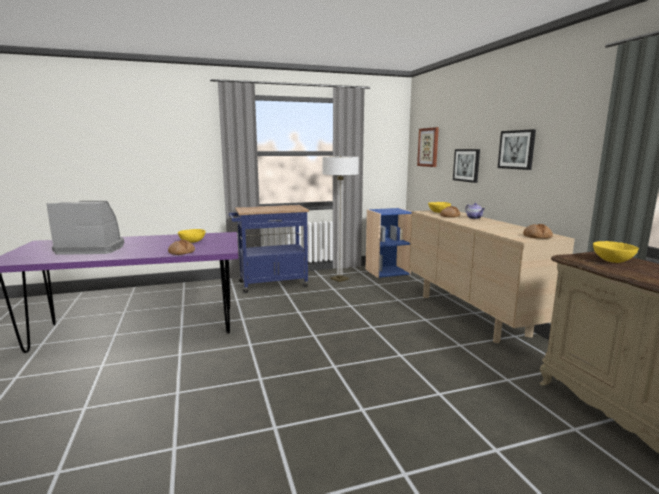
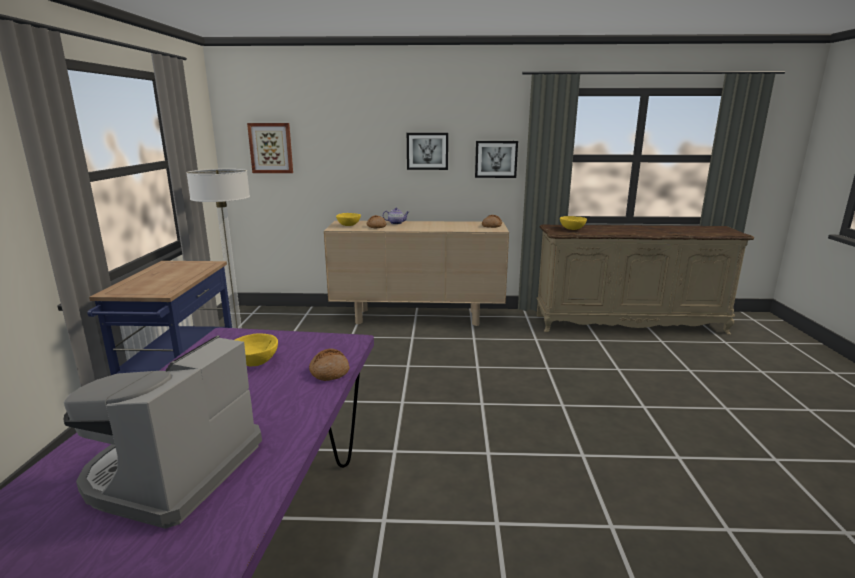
camera: 70 degrees left, 5 degrees up
(387, 271) = (256, 320): blue bookcase -> none
(467, 165) = (353, 168): picture -> picture (496, 159)

